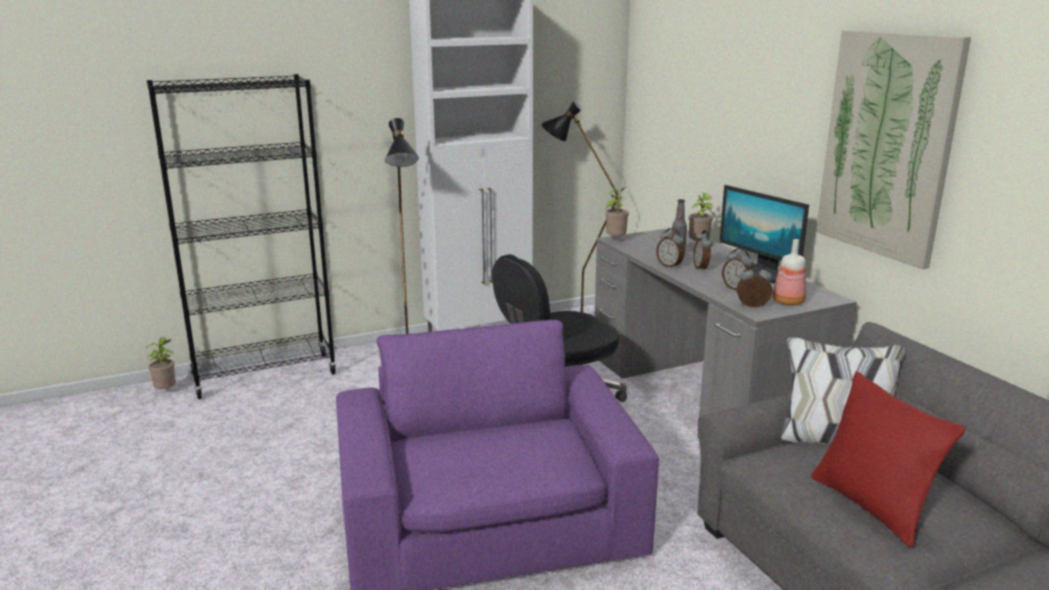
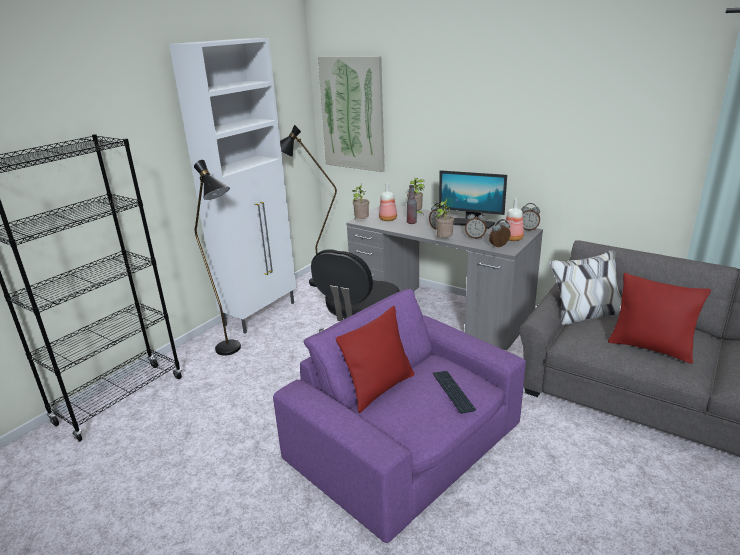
camera: 30 degrees left, 5 degrees up
(167, 391) = (38, 446): potted plant -> potted plant (443, 240)
(455, 429) = (379, 388): none -> red pillow
(526, 459) = (453, 392): none -> keyboard
(654, 245) = (388, 219): none -> bottle
(670, 266) = (418, 231): alarm clock -> alarm clock (528, 229)
(887, 145) = (555, 130): picture -> picture (352, 114)

